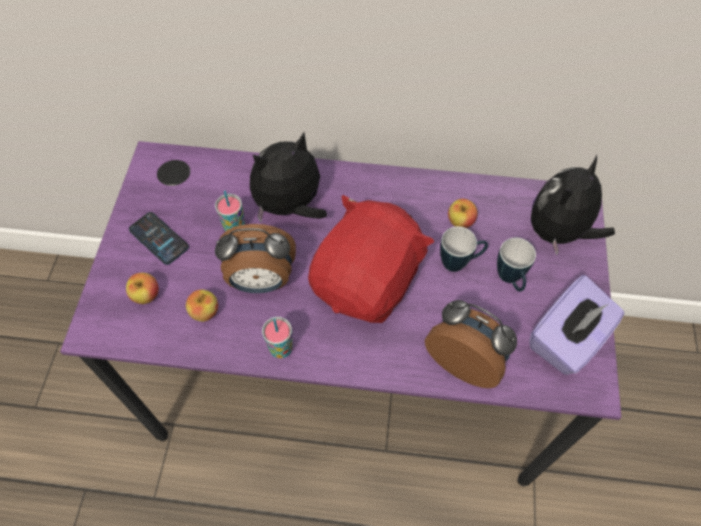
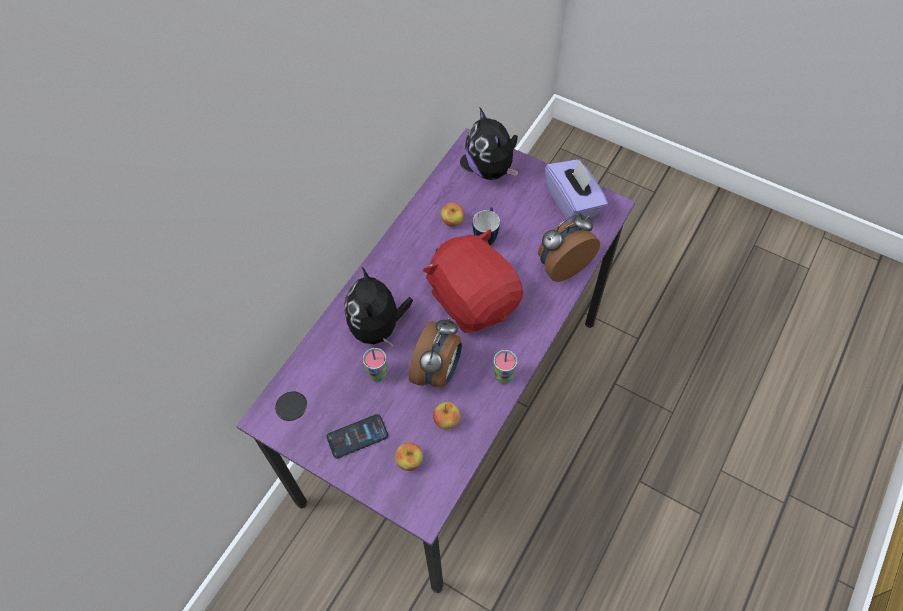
camera: 65 degrees left, 0 degrees up
(510, 280) = (515, 213): mug -> none

